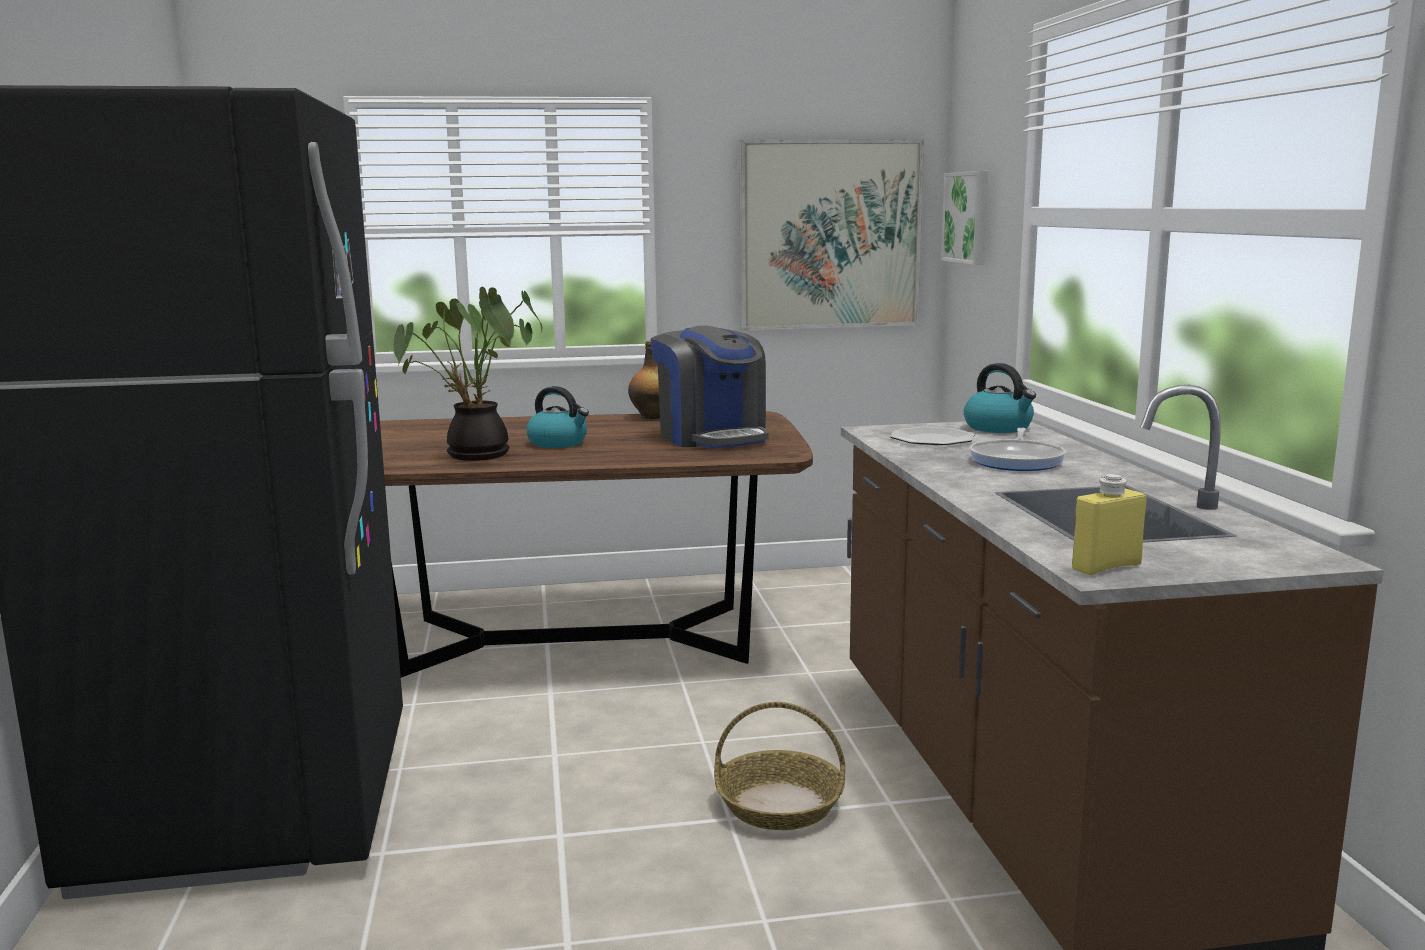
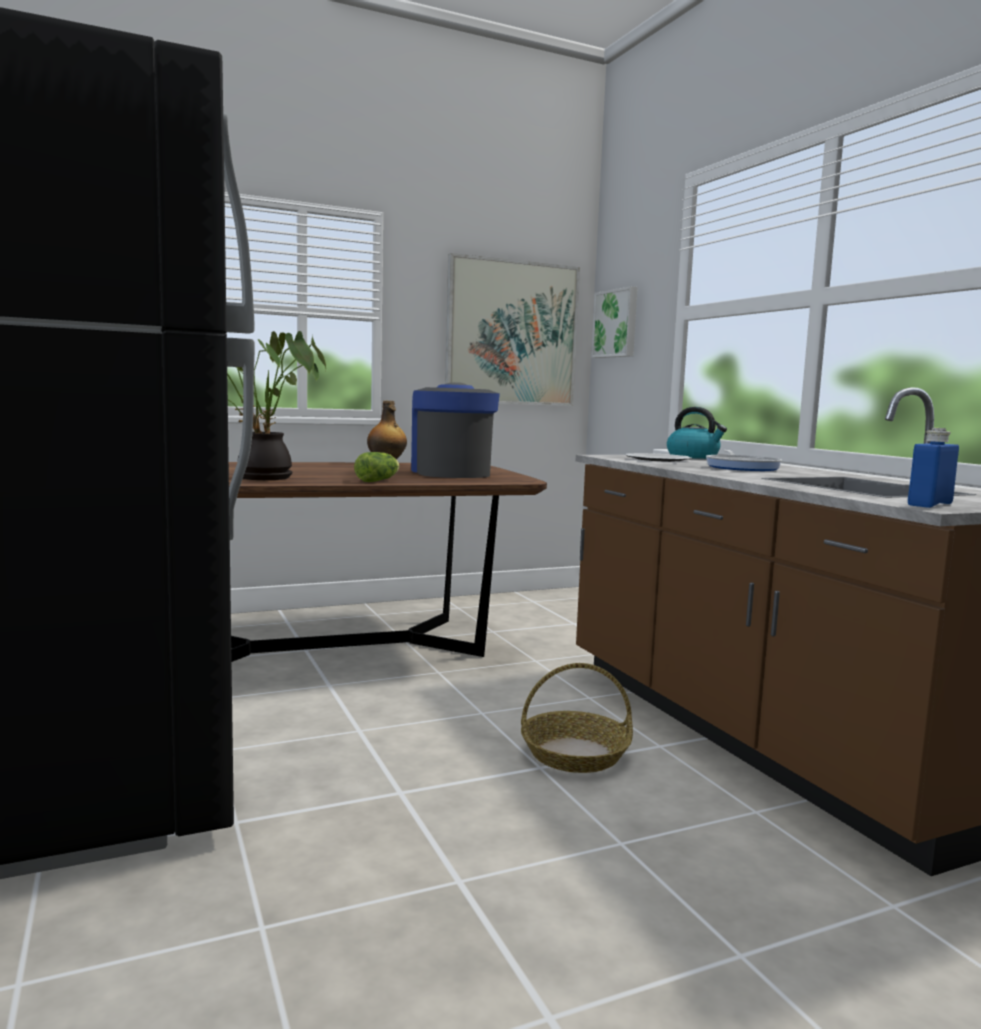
camera: 15 degrees left, 5 degrees down
(558, 443) = (327, 473): kettle -> none
(604, 458) = (379, 480): none -> lettuce
(712, 437) = (451, 473): coffee machine -> coffee machine turned 150 degrees counterclockwise
(1106, 567) = (930, 504): yellow bottle -> blue bottle

